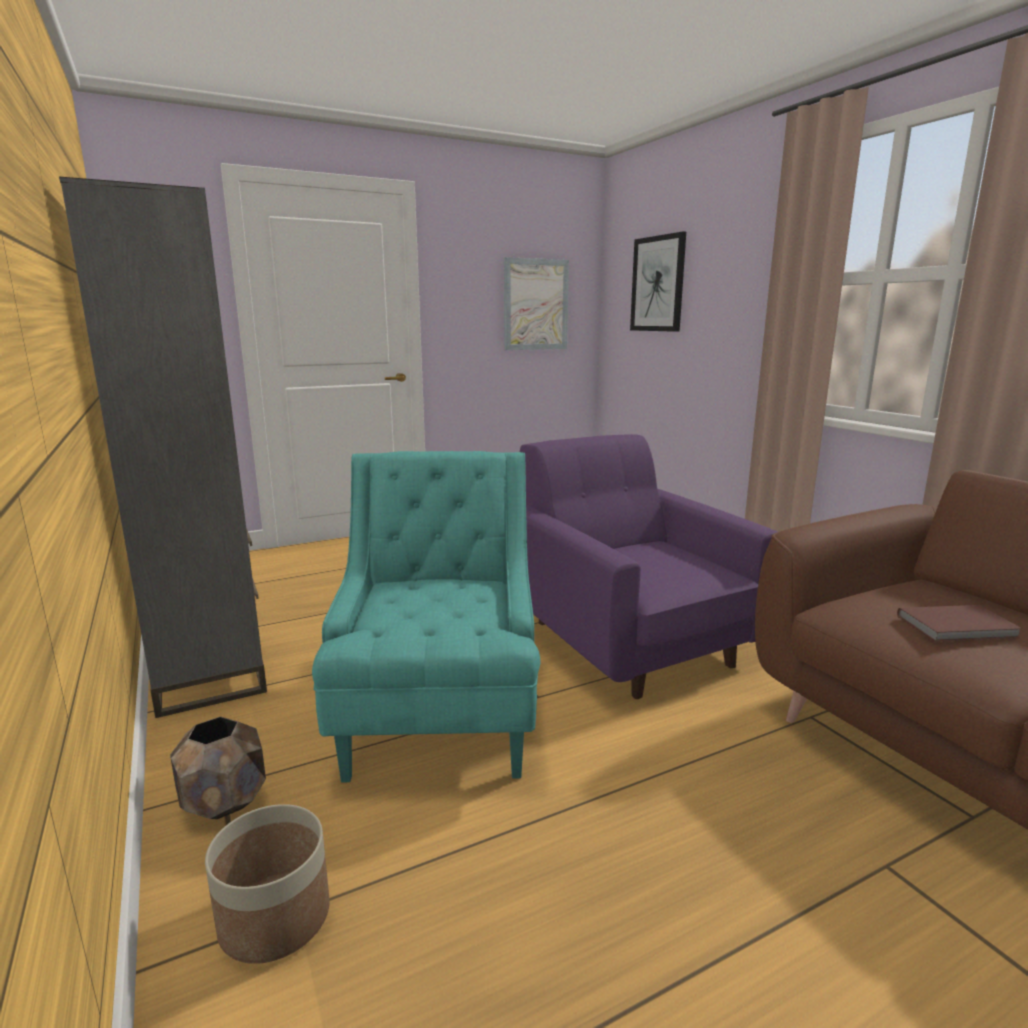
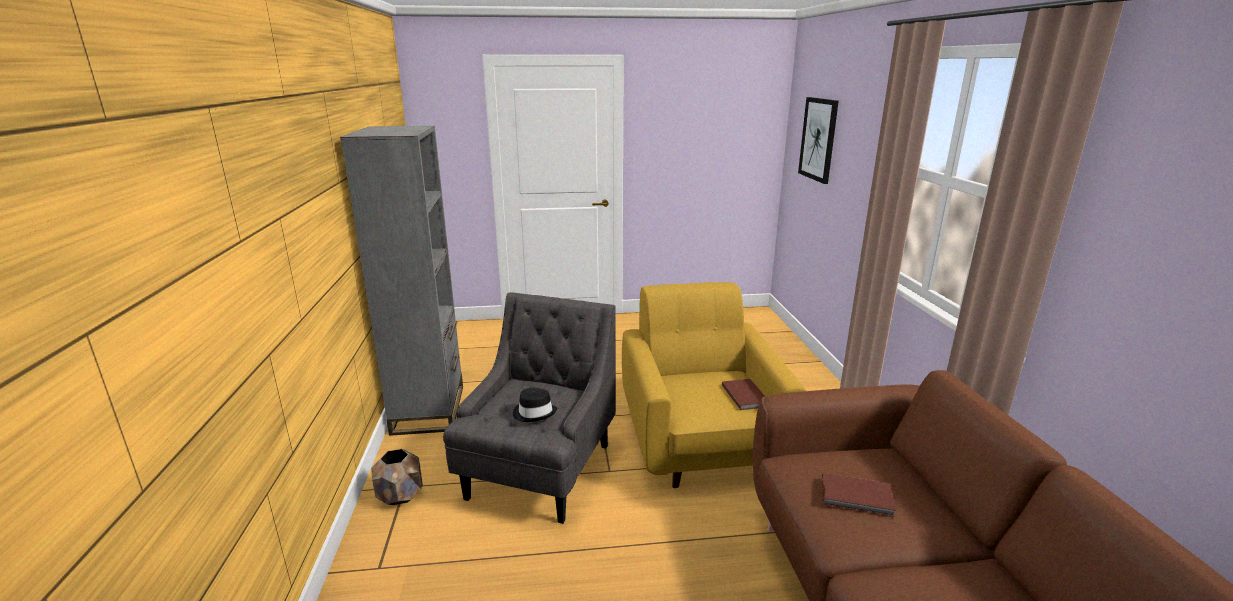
camera: 20 degrees right, 5 degrees up
(274, 917) = (396, 565): planter -> none
(440, 719) = (539, 472): turquoise armchair -> grey armchair
(453, 612) = (534, 412): none -> black hat
(535, 305) = (723, 146): picture -> none
(626, 639) = (700, 440): purple armchair -> yellow armchair
(697, 560) = (745, 395): none -> brown book

